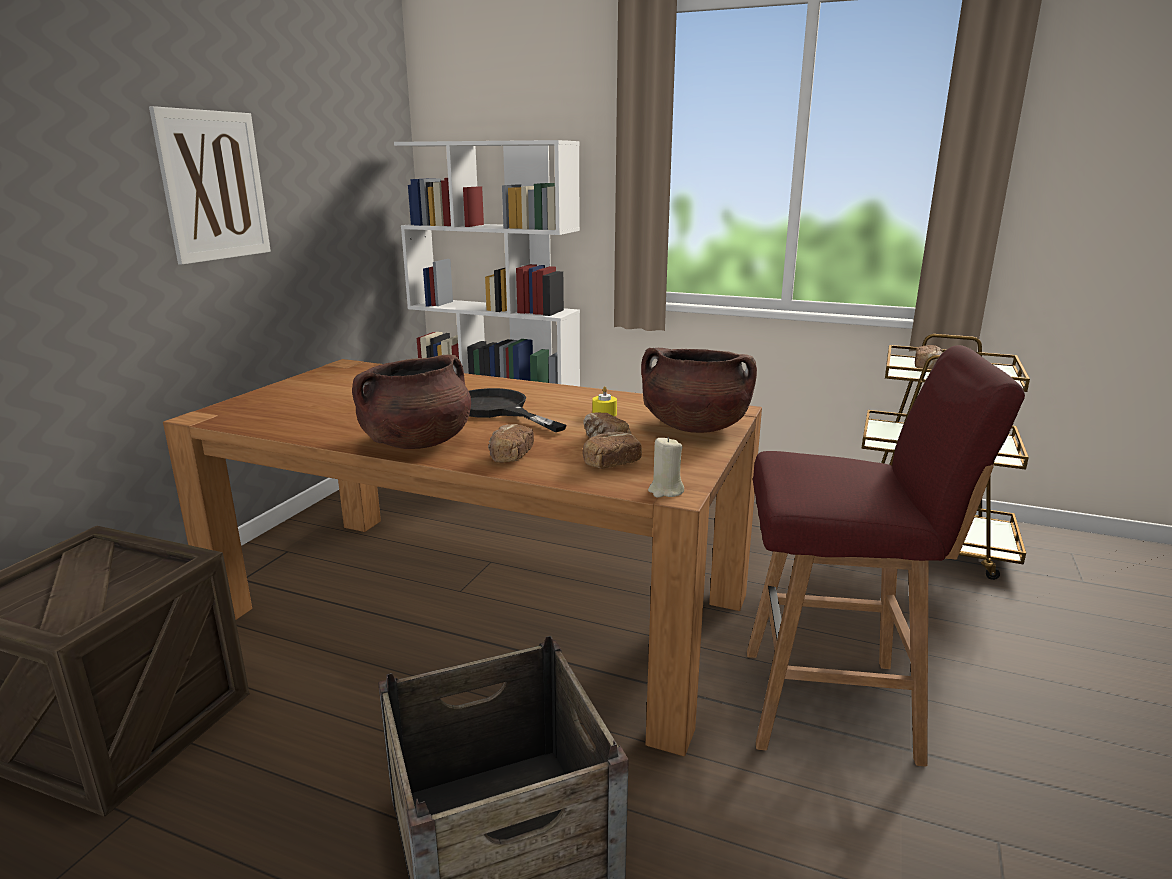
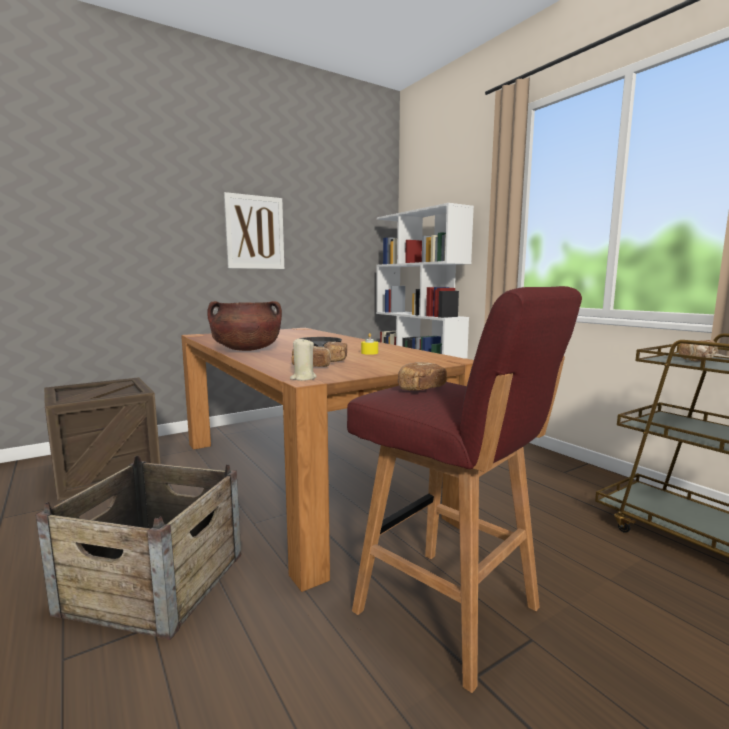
camera: 35 degrees right, 10 degrees down
(510, 456) = (271, 358): bread -> bread (420, 389)
(694, 427) = (407, 362): brown cooking pot -> none

